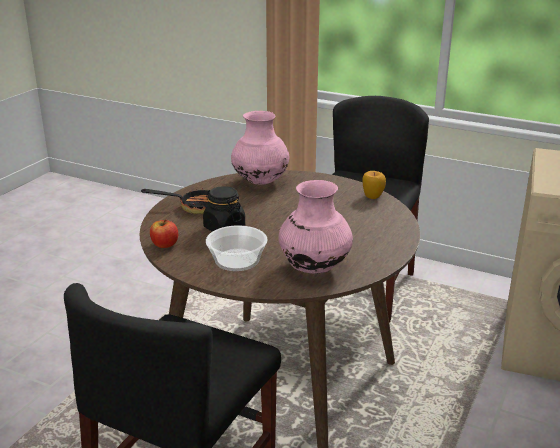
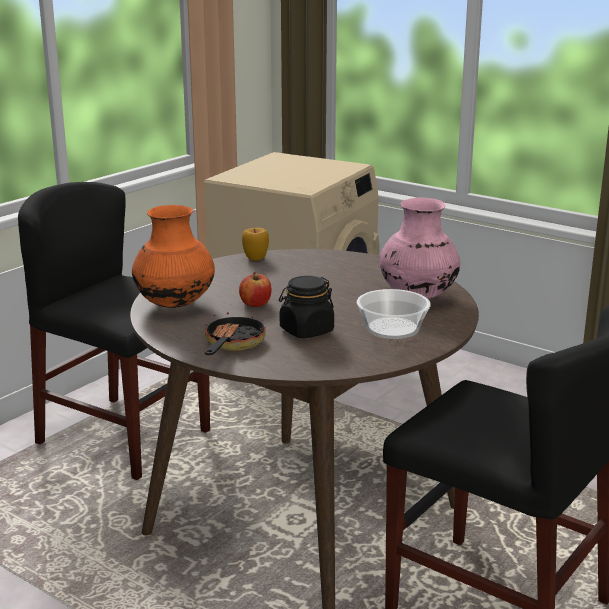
camera: 80 degrees left, 5 degrees down
(164, 244) = (341, 364): apple -> apple (255, 304)
(260, 182) = (175, 304): pink vase -> orange vase

